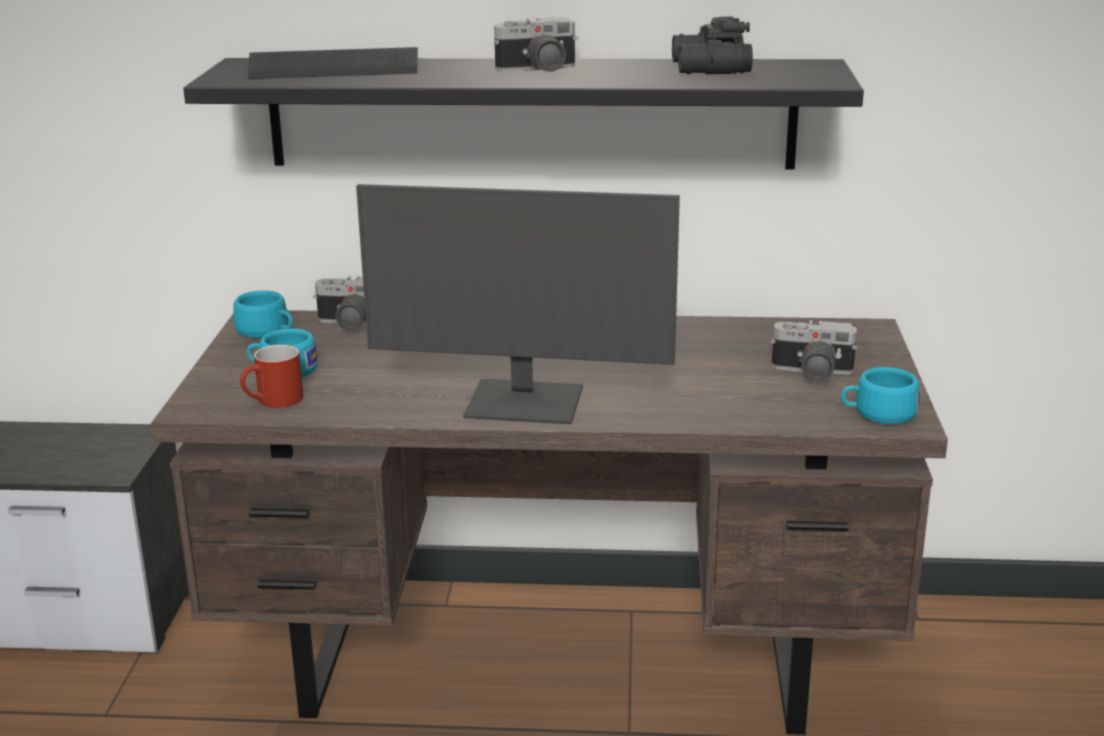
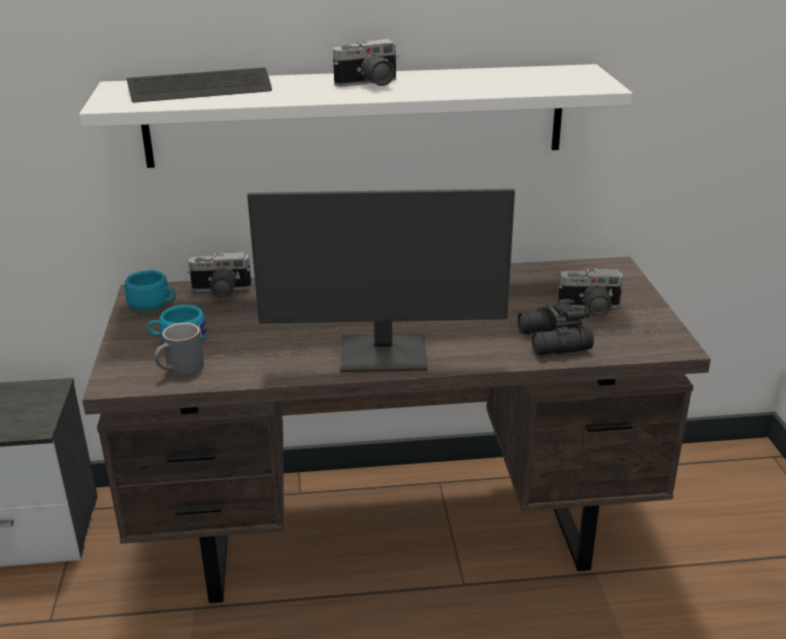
camera: 10 degrees left, 5 degrees up
(273, 402) = (180, 370): red mug -> grey mug
(530, 113) = (355, 116): black shelf -> white shelf
(708, 68) = (502, 77): black binoculars -> black binoculars (552, 341)
(877, 414) = (652, 341): turquoise cup -> none

